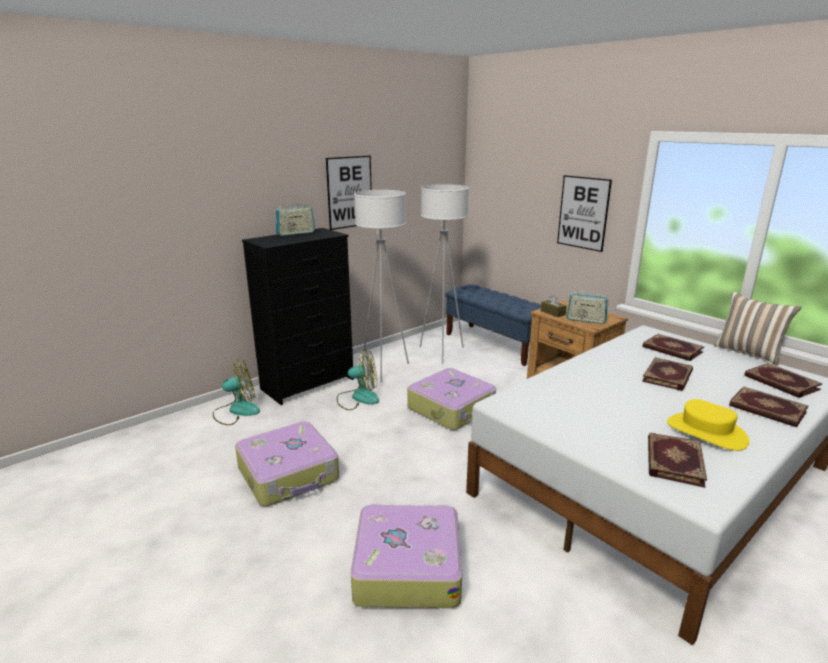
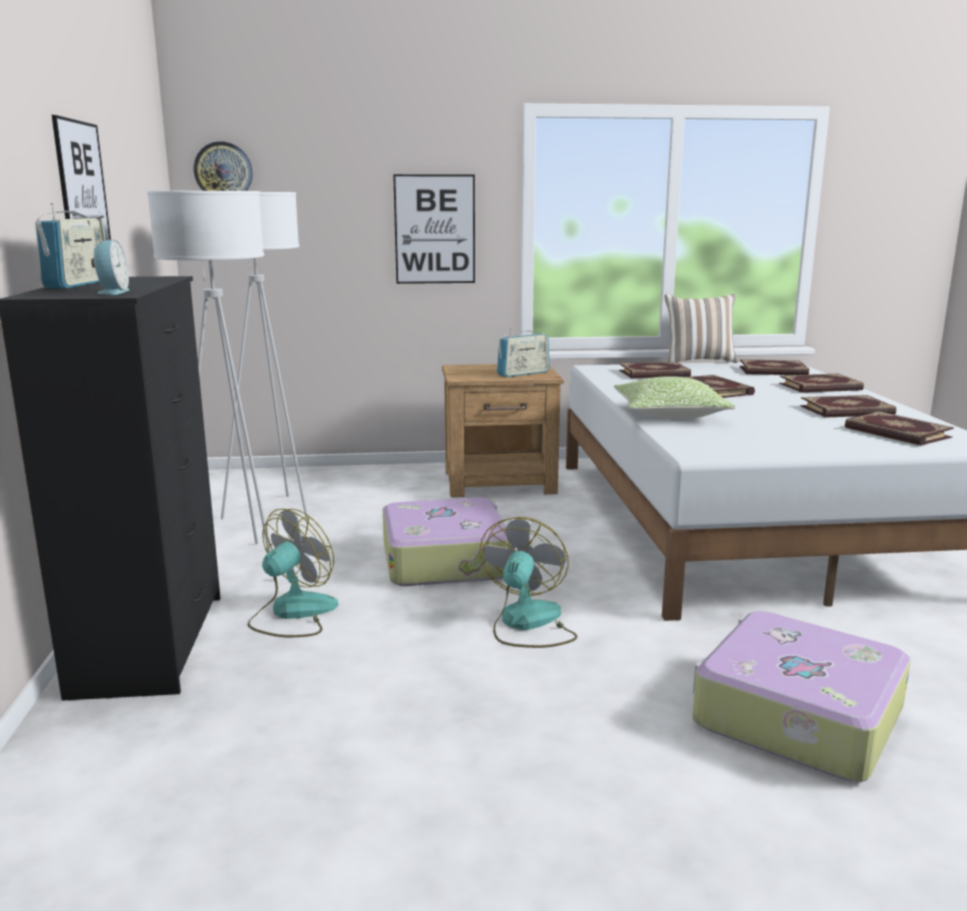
camera: 55 degrees left, 5 degrees down
(236, 411) = (103, 755): fan -> fan (527, 624)
(276, 242) = (112, 292): none -> alarm clock
(289, 474) = (447, 752): suitcase -> none
(485, 166) = (223, 171): none -> wall clock
(495, 344) = (322, 478): blue bench -> none
(553, 313) = (473, 376): brown tissue box -> none
(574, 378) = (670, 414): none -> pillow
(706, 432) = (847, 411): yellow hat -> book

